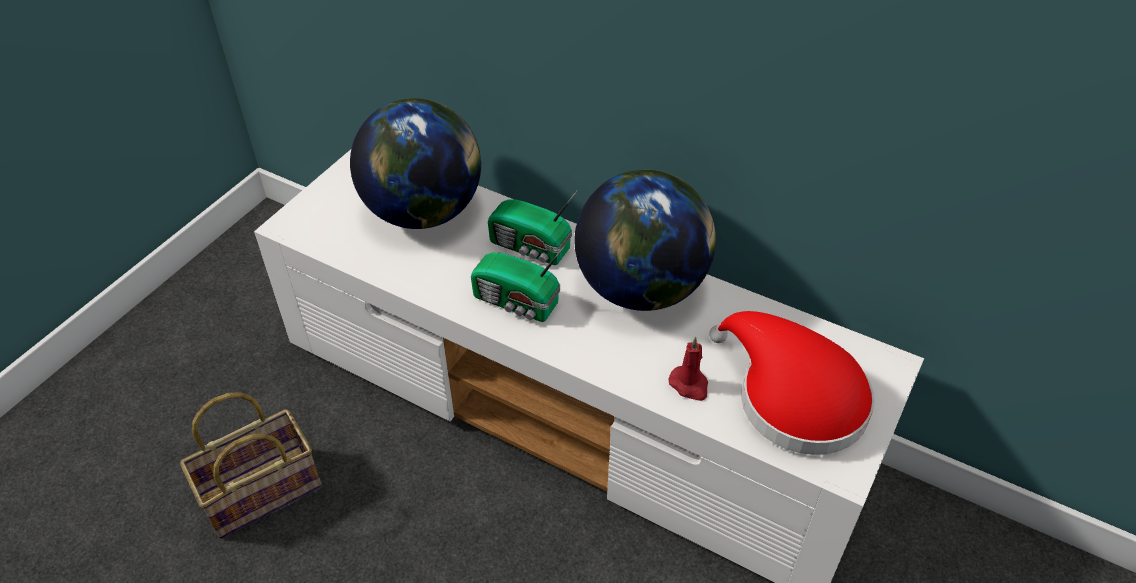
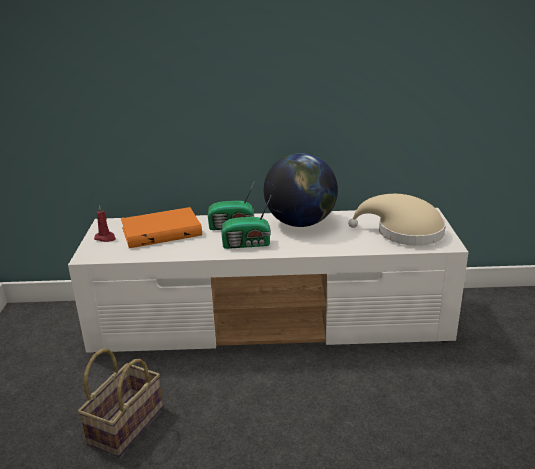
camera: 30 degrees left, 20 degrees down
(424, 212) = (161, 231): globe -> orange book
(689, 385) = (358, 243): red candle -> red candle (105, 238)
(792, 397) = (404, 232): red hat -> beige hat

